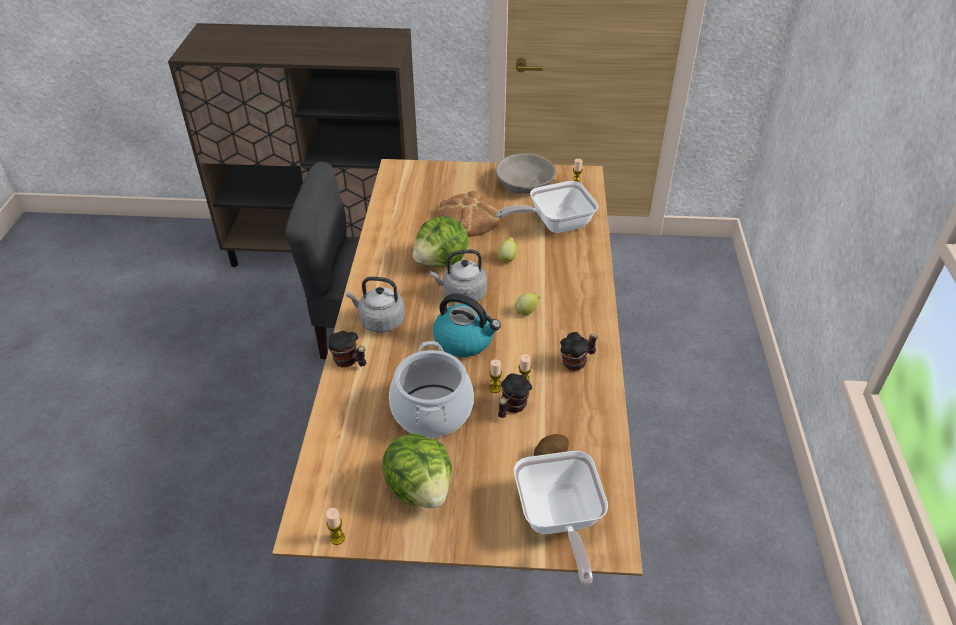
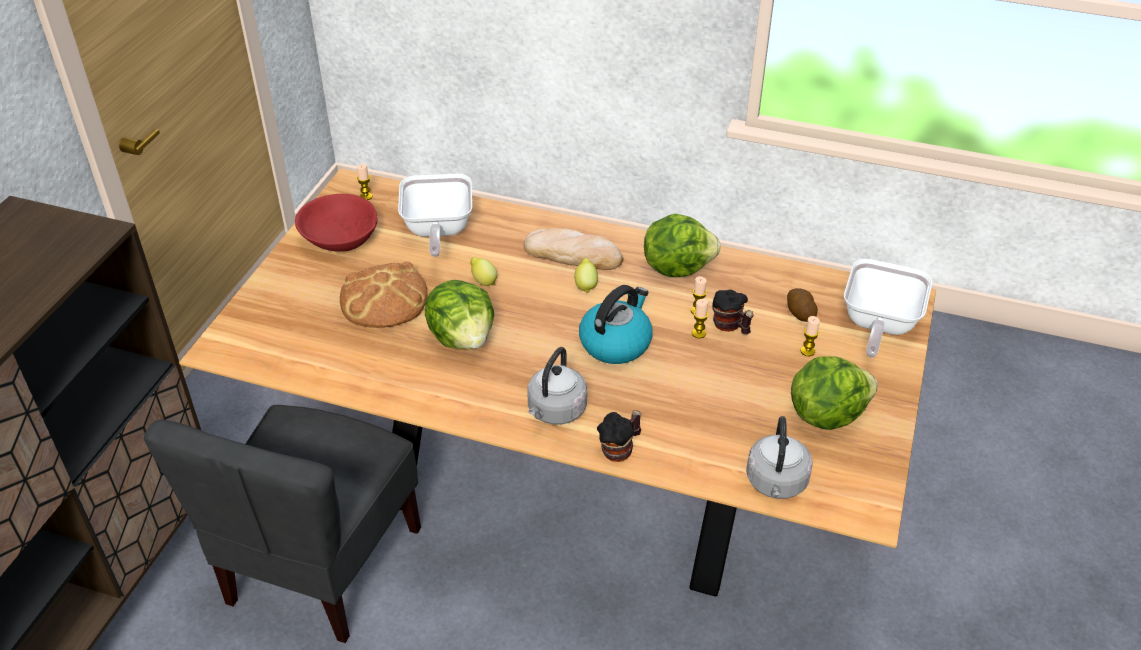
camera: 75 degrees left, 0 degrees up
(337, 538) = (882, 487): candle -> candle (807, 351)
(432, 411) = (720, 387): cooking pot -> none
(462, 294) = (534, 331): grey kettle -> grey kettle (776, 483)
(525, 184) = (339, 237): grey bowl -> red bowl
(558, 521) = (878, 325): frying pan -> frying pan turned 105 degrees clockwise
(563, 297) = (573, 254): none -> bread
(577, 362) = (677, 267): mug -> lettuce

